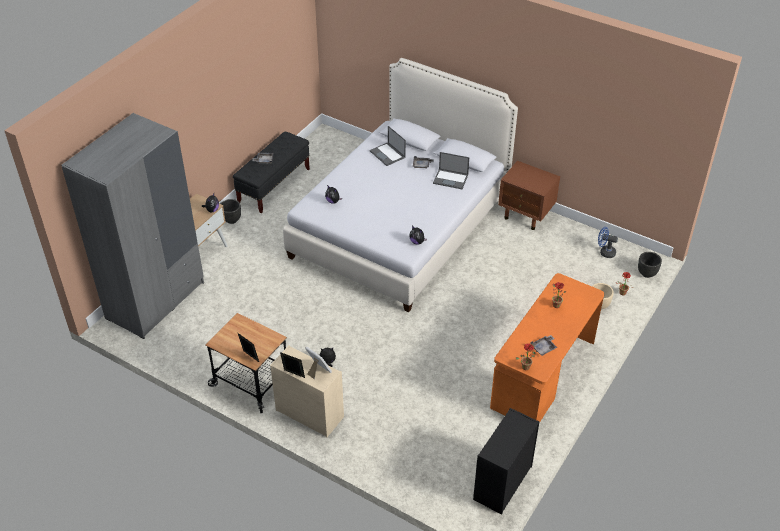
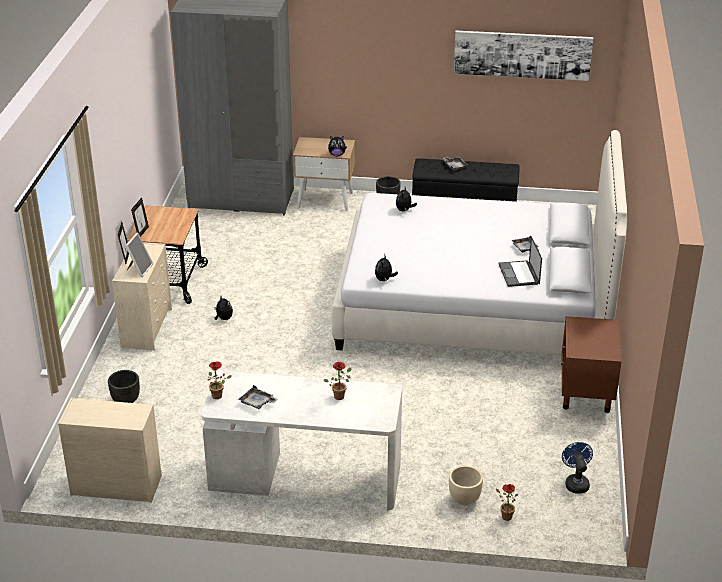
camera: 65 degrees right, 10 degrees down
(270, 52) = (522, 54): none -> picture
(388, 154) = (521, 222): laptop -> none
(502, 483) = (115, 485): black dresser -> beige dresser
(543, 374) = (305, 478): orange desk -> white desk
(646, 273) = (566, 533): black planter -> black planter (126, 401)

